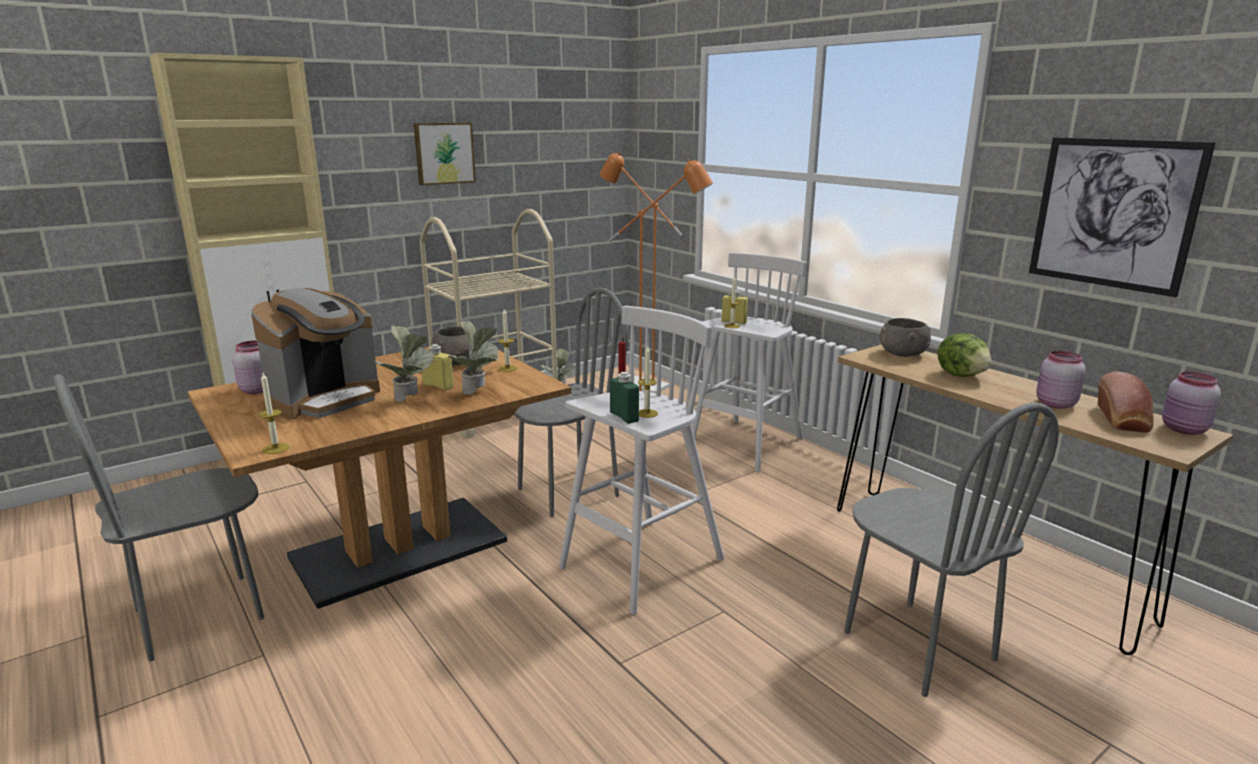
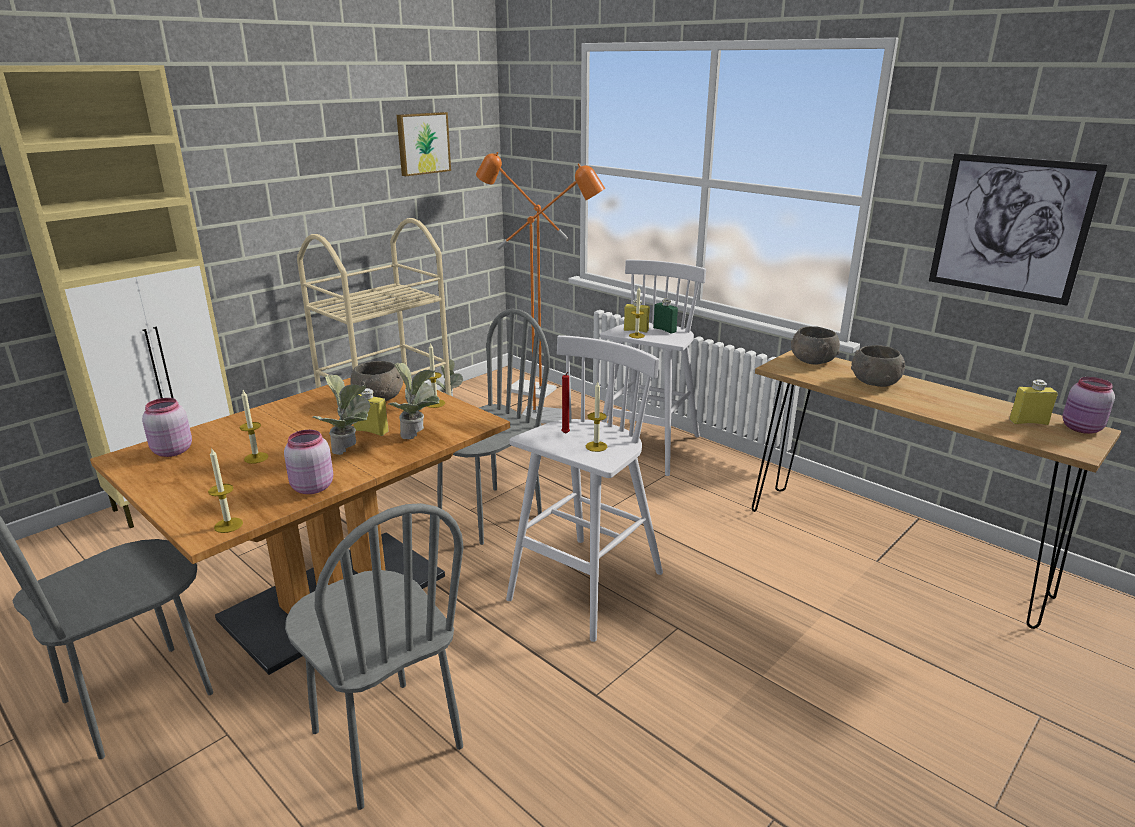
camera: 10 degrees left, 5 degrees up
(326, 400) = (256, 458): coffee machine -> candle
(444, 153) = (315, 161): picture -> picture (422, 143)
(624, 417) = (576, 453): green bottle -> green bottle (664, 330)
(917, 646) = (859, 642): grey chair -> grey chair (385, 740)
(962, 375) = (875, 382): lettuce -> grey bowl
(1054, 404) = (966, 409): pink jar -> pink jar (311, 487)
(1123, 420) = (1028, 422): bread -> yellow bottle

